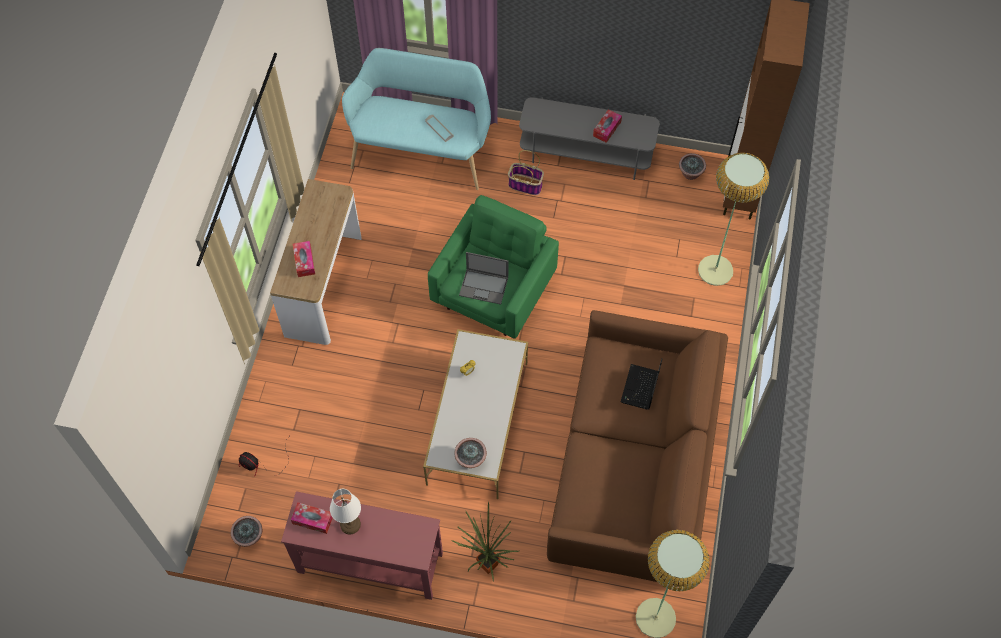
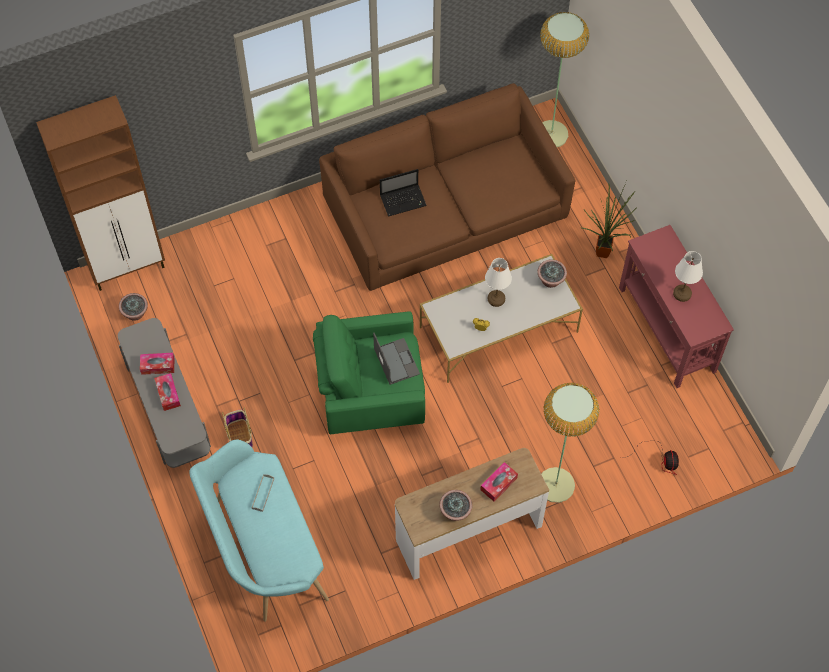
camera: 125 degrees left, 0 degrees up
(249, 537) = (720, 424): potted plant -> potted plant (455, 512)
(312, 520) = (700, 320): tissue box -> tissue box (168, 394)
(487, 404) = (496, 298): none -> white table lamp
(715, 270) = (227, 244): floor lamp -> floor lamp (556, 485)

